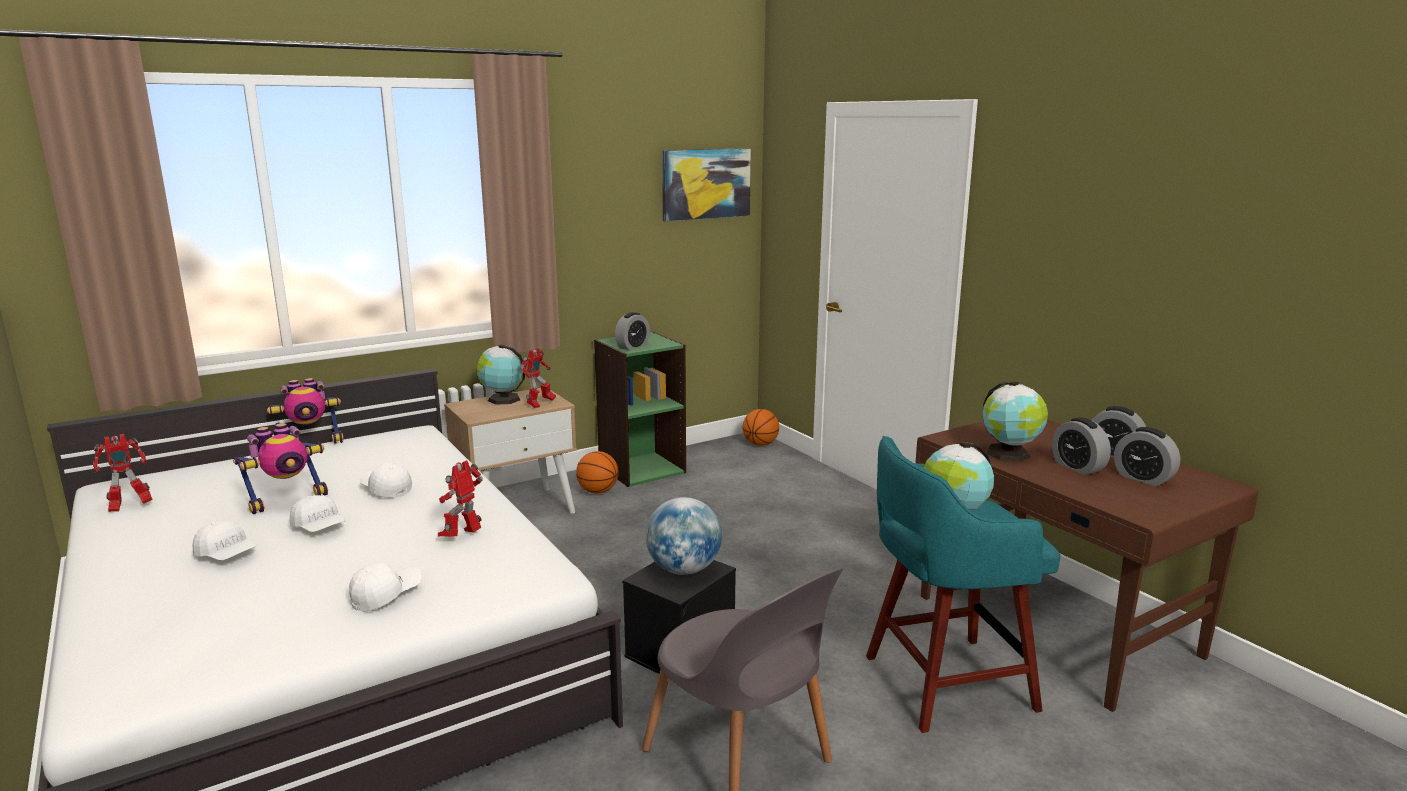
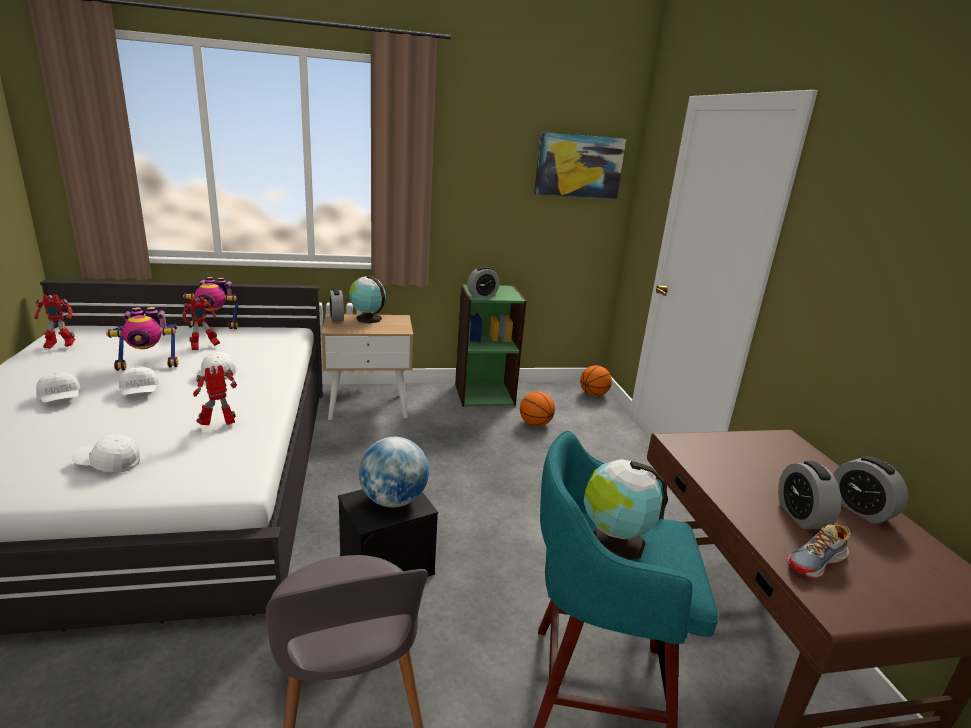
camera: 20 degrees right, 5 degrees up
(386, 595) = (108, 463): white cap -> white cap turned 150 degrees counterclockwise
(539, 404) = (388, 328): toy robot -> toy robot (203, 347)
(598, 491) = (437, 404): basketball -> basketball (535, 424)
(1010, 454) = (733, 478): globe -> none
(1110, 492) = (817, 562): none -> shoe
(1143, 478) = (875, 554): alarm clock -> alarm clock (336, 318)

